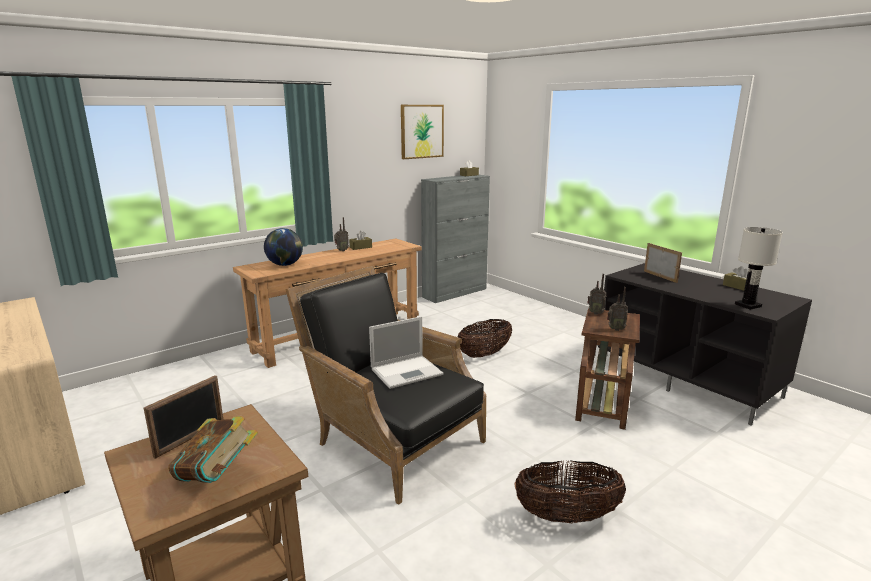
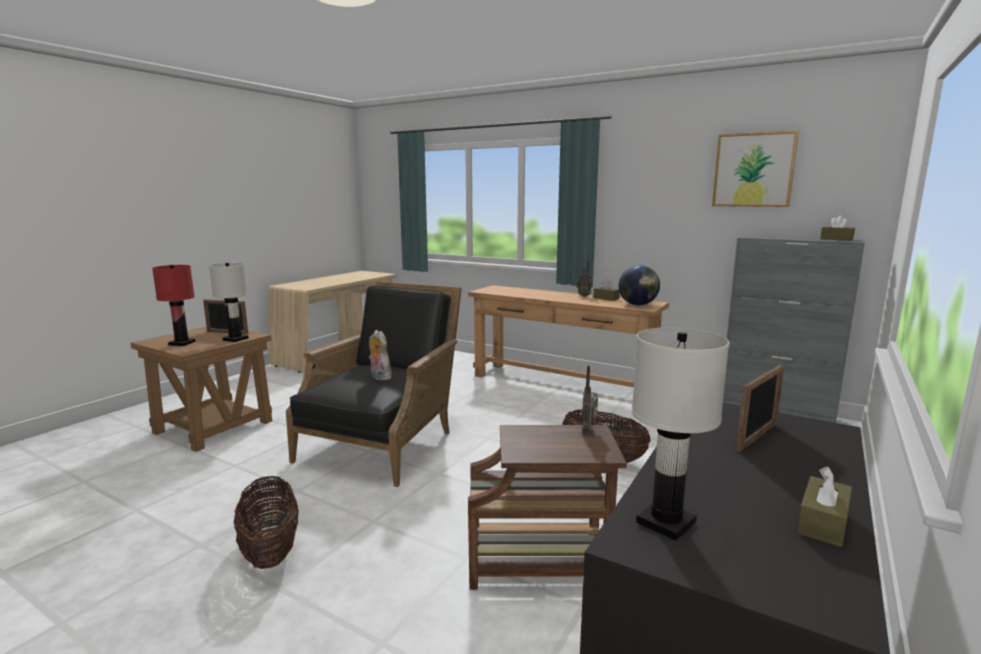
camera: 70 degrees right, 5 degrees down
(217, 476) = (182, 343): book -> red table lamp
(246, 429) = (235, 339): none -> white table lamp
(285, 265) = (514, 291): globe -> globe (638, 305)
(407, 371) = (379, 377): laptop -> plush toy
(615, 329) = (531, 445): radio -> none

